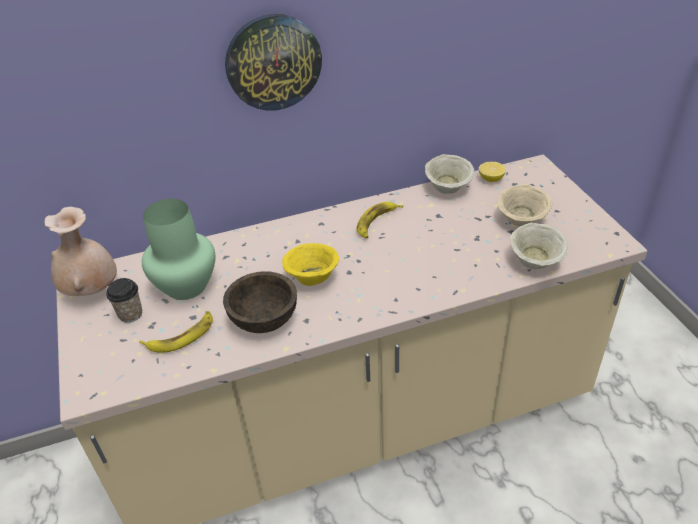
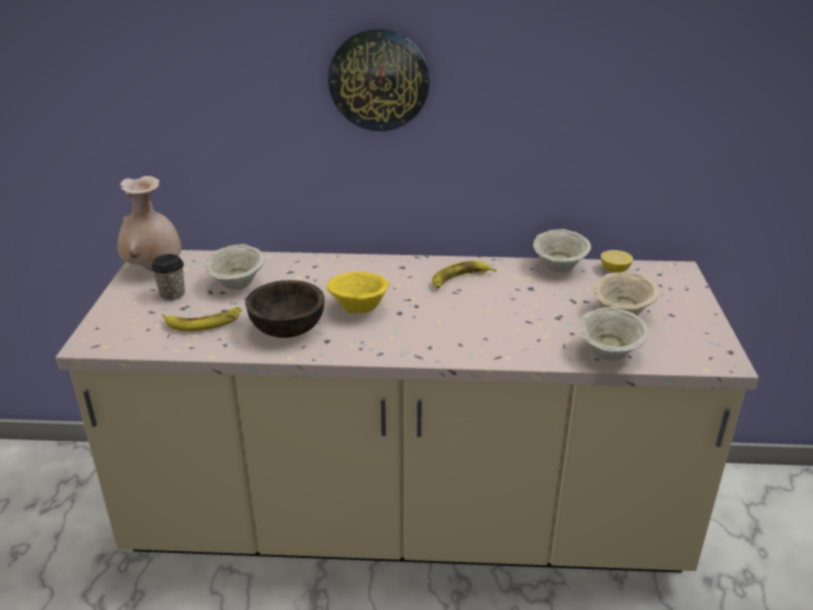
camera: 20 degrees right, 10 degrees down
(186, 285) = (238, 285): green vase -> beige bowl

